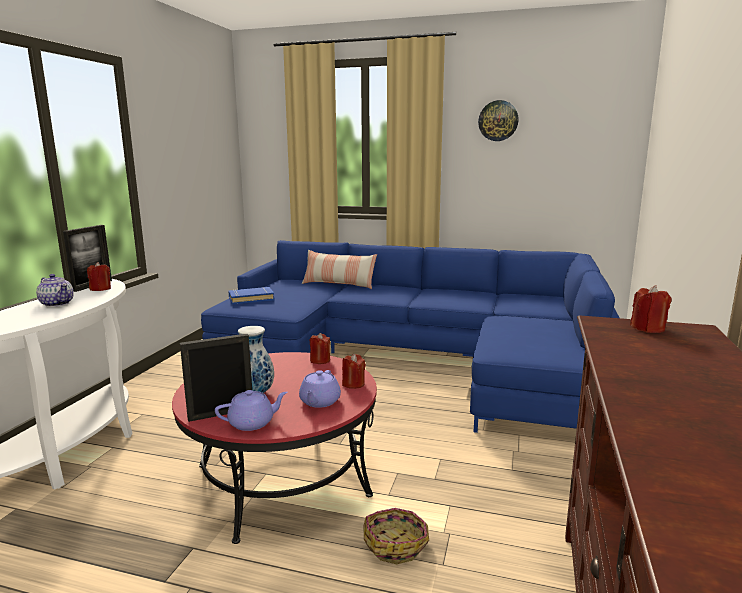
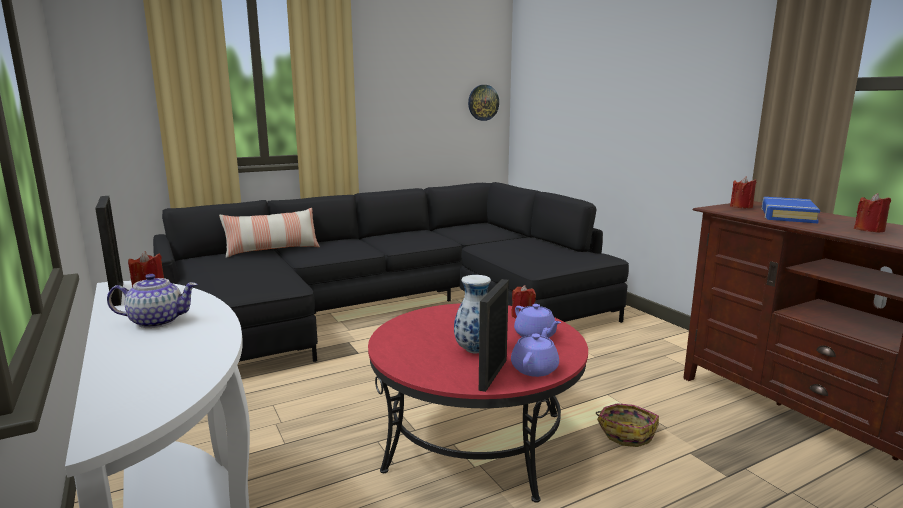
camera: 45 degrees left, 0 degrees up
(251, 299) = (208, 284): blue book -> blue book (787, 215)
(320, 360) = (451, 310): red candle -> red candle (869, 230)
(419, 359) = (394, 308): blue sofa -> black sofa
(498, 121) = (398, 62): wall clock -> wall clock (483, 102)

